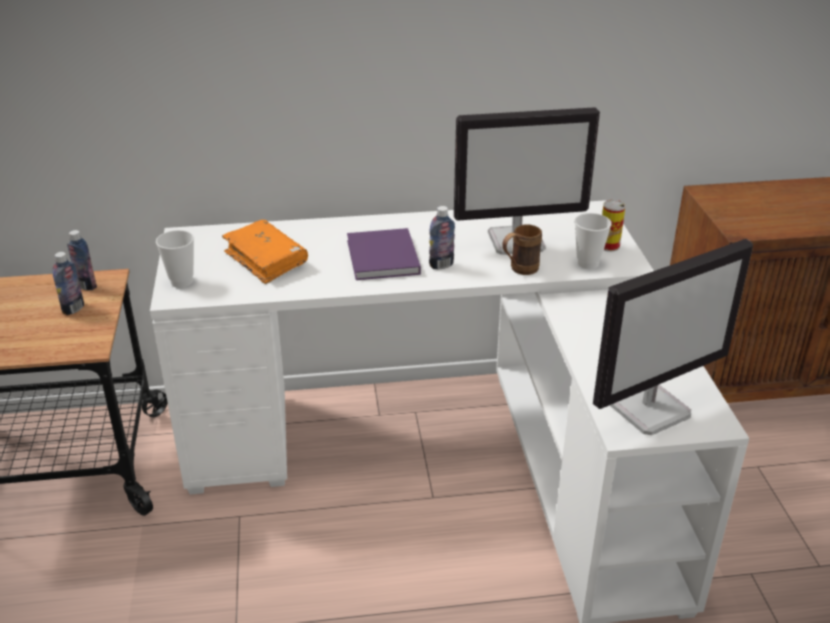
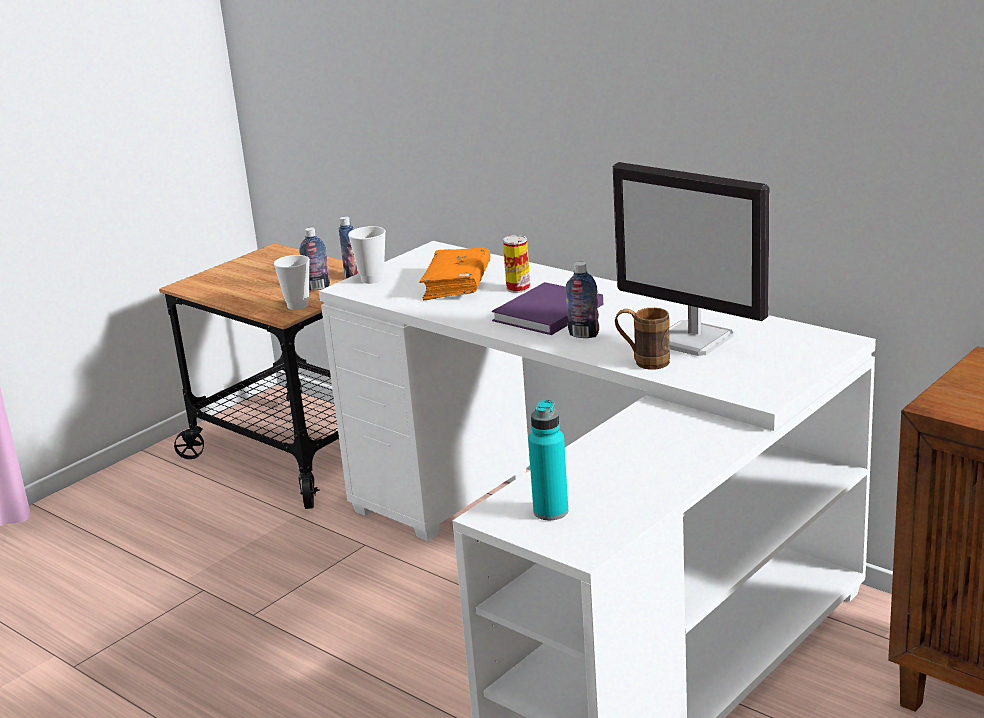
camera: 50 degrees right, 10 degrees down
(588, 263) = (722, 380): cup -> cup (297, 305)
(609, 246) = (779, 375): can -> can (518, 288)
(650, 408) = (550, 511): monitor -> turquoise bottle

